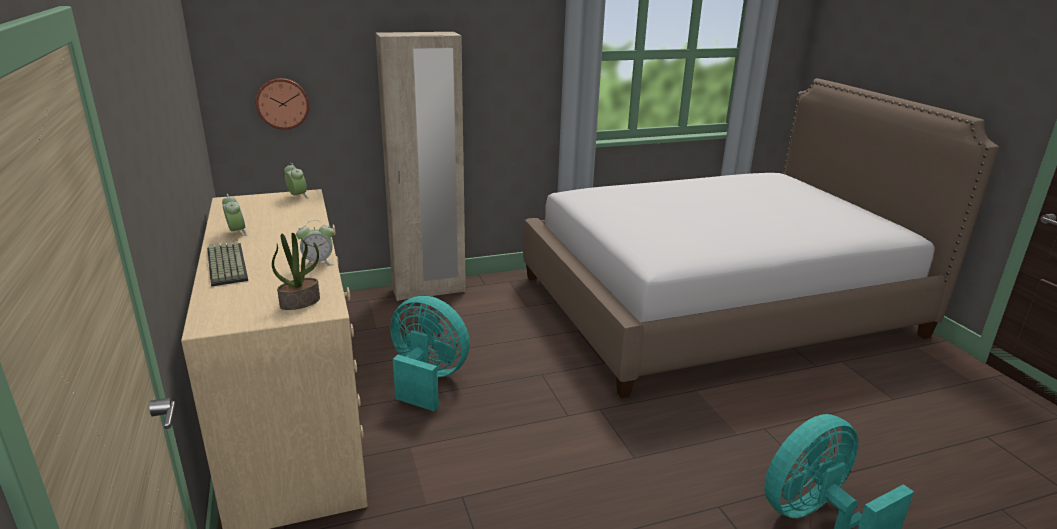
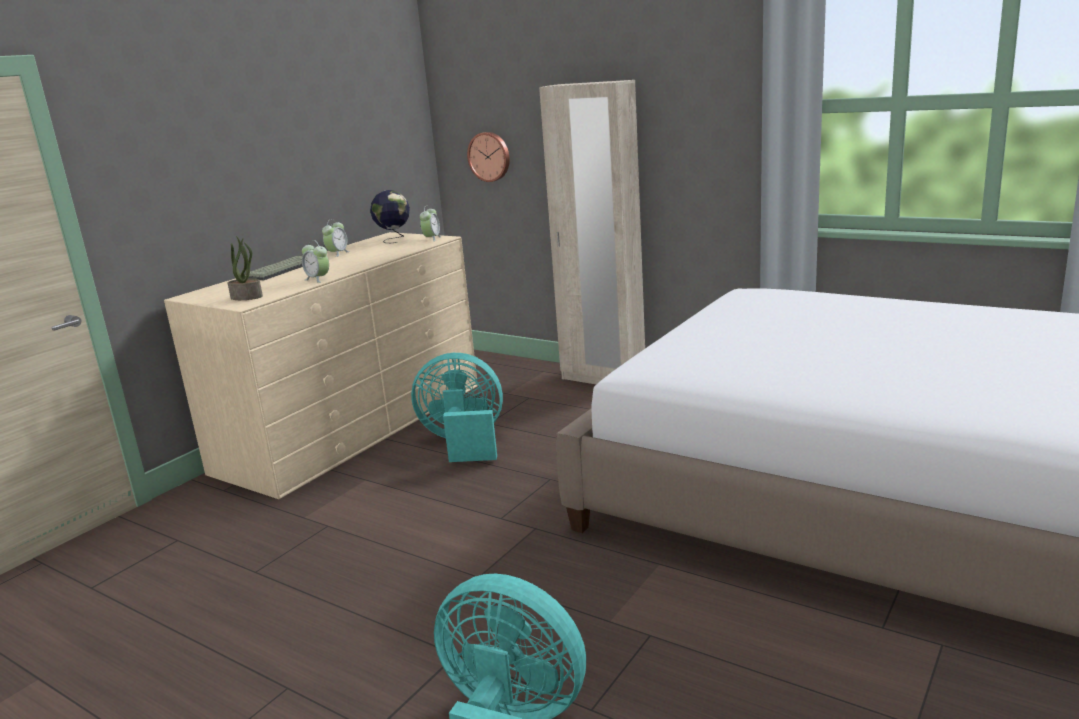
camera: 55 degrees right, 5 degrees down
(253, 204) = (394, 239): none -> globe
(427, 380) = (463, 443): turquoise fan -> turquoise fan turned 75 degrees counterclockwise

